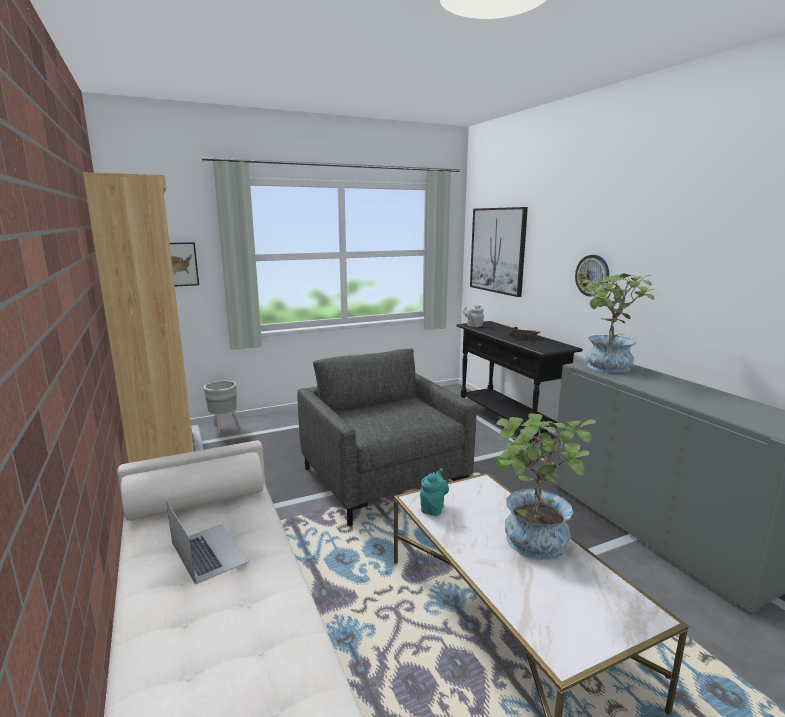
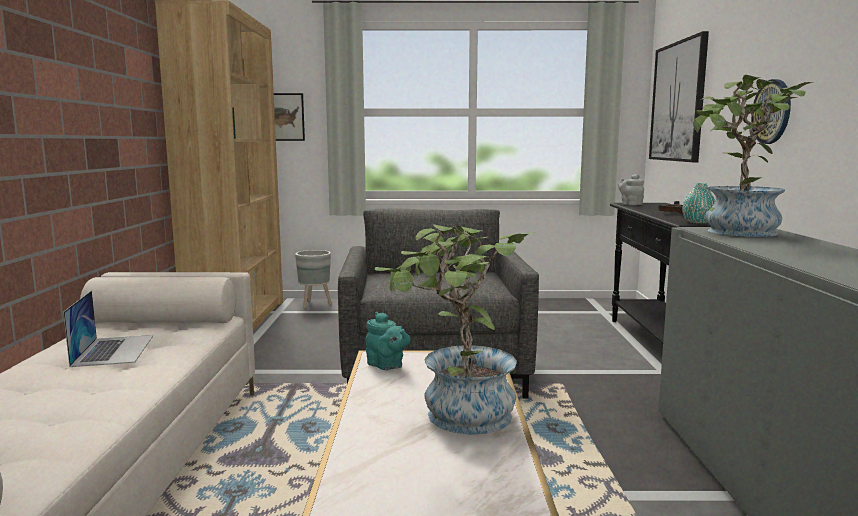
camera: 25 degrees right, 5 degrees down
(433, 507) = (387, 366): turquoise teapot -> turquoise teapot turned 90 degrees clockwise
(547, 348) = (698, 222): none -> turquoise vase

